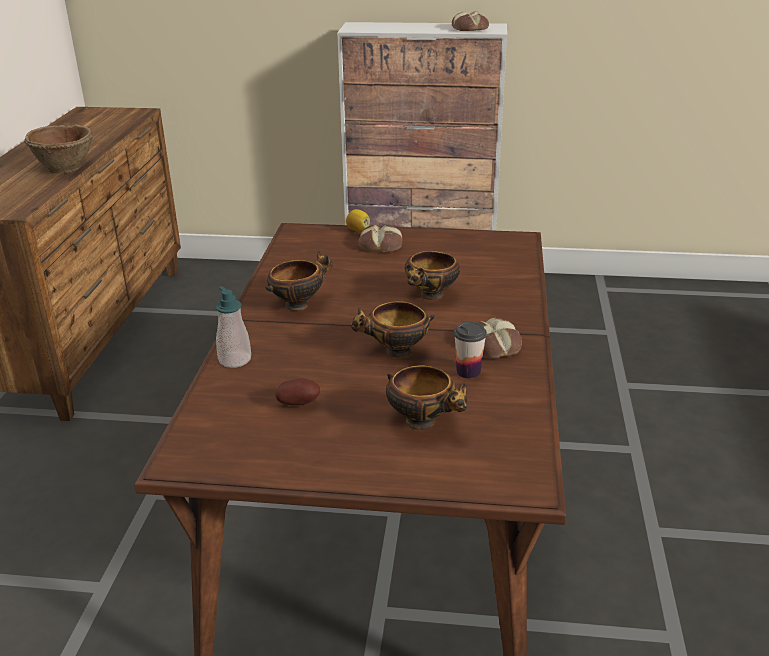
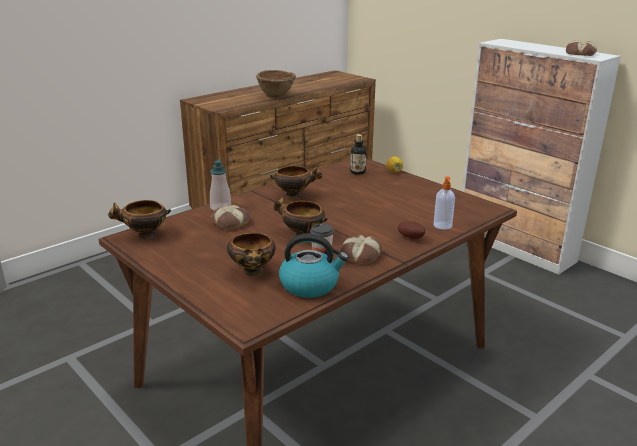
camera: 40 degrees right, 5 degrees down
(299, 403) = (213, 237): potato -> potato (412, 238)
(319, 245) = (357, 172): none -> bottle
(381, 244) = (394, 183): bread -> bread (231, 222)
(431, 296) = (373, 217): bowl -> bowl (144, 235)
(506, 405) = (310, 285): none -> kettle
(510, 277) = (442, 226): none -> soap dispenser

